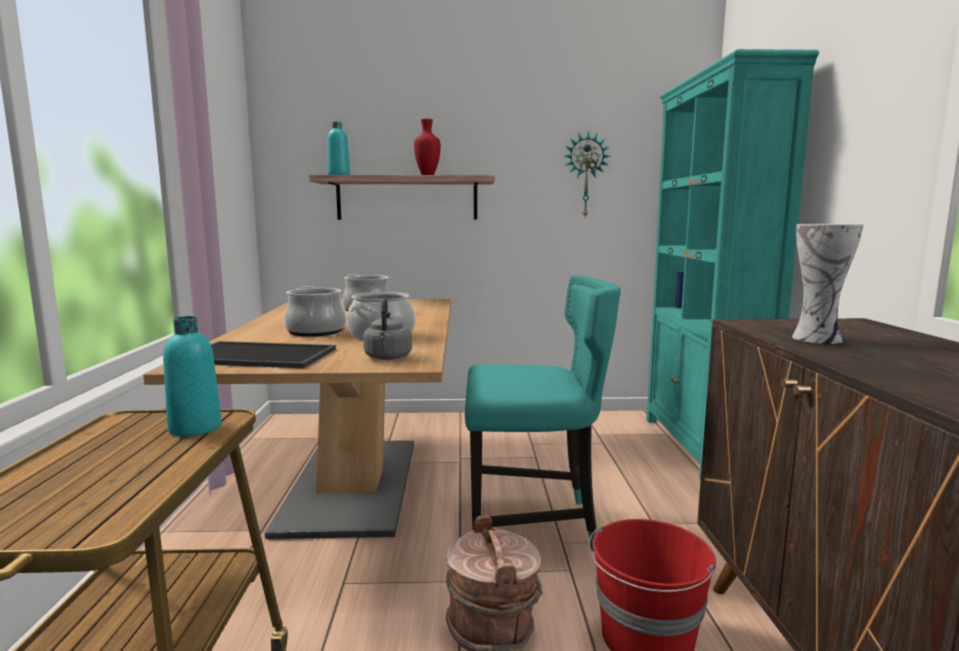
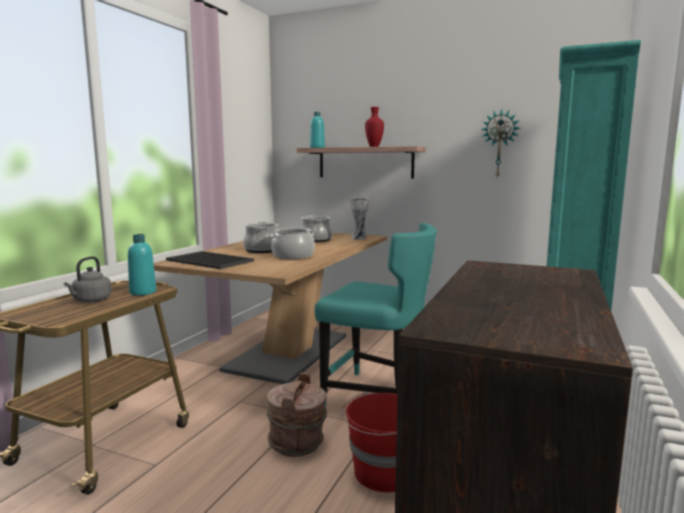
camera: 25 degrees right, 0 degrees up
(387, 358) = (271, 268): grey kettle -> grey kettle (91, 300)
(817, 338) = (493, 278): vase -> vase (359, 238)

